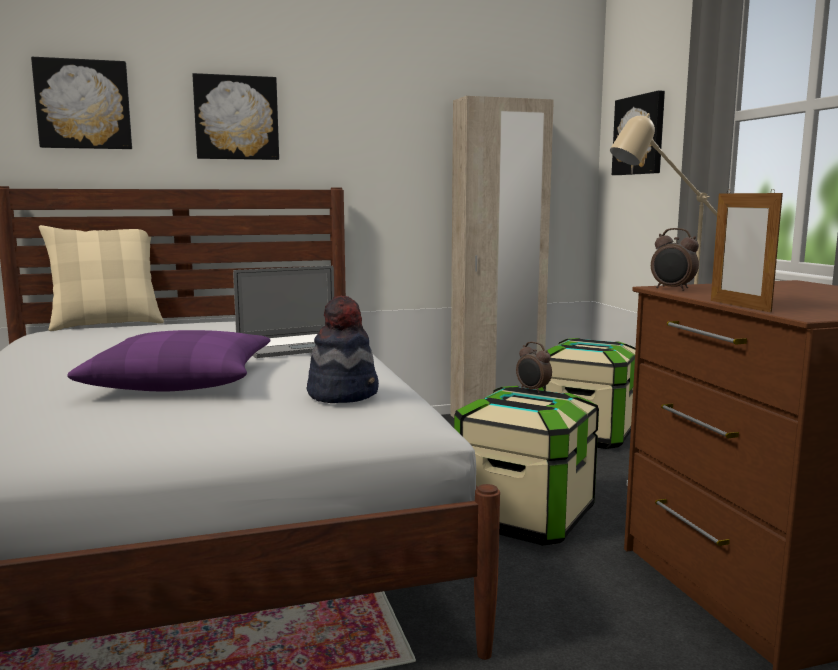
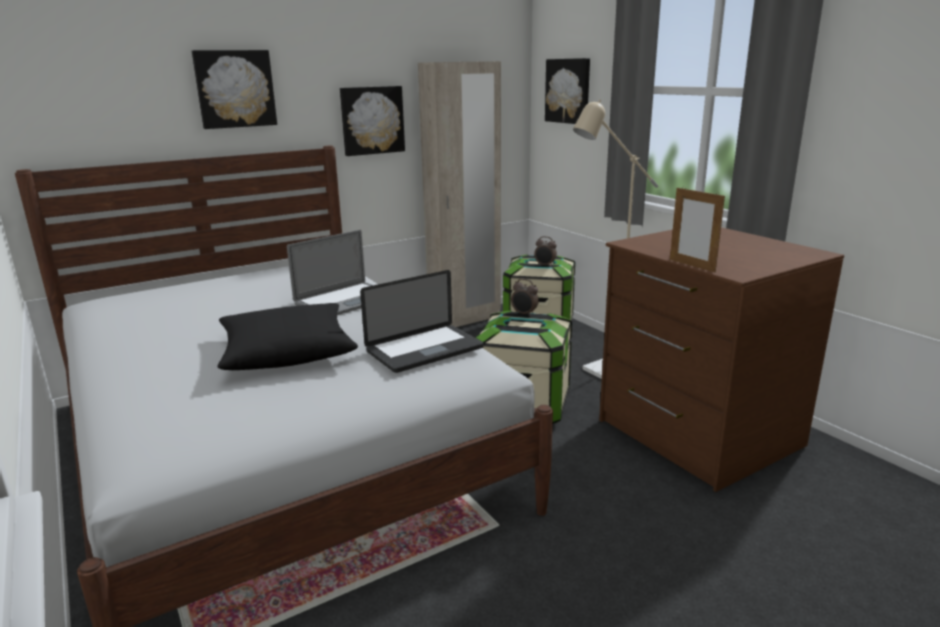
camera: 15 degrees left, 10 degrees up
(84, 105) = (91, 85): picture -> picture (372, 120)
(107, 324) = (144, 287): beige pillow -> none
(181, 380) = (287, 350): purple pillow -> black pillow
(343, 394) = (424, 350): hat -> laptop
(672, 289) = (635, 245): alarm clock -> alarm clock (545, 265)

